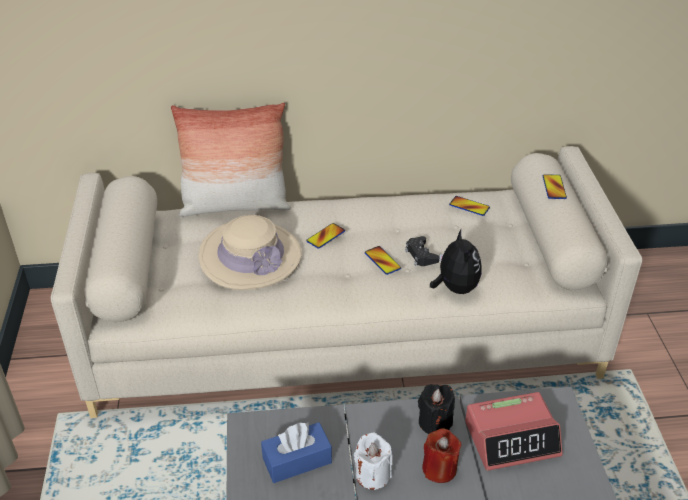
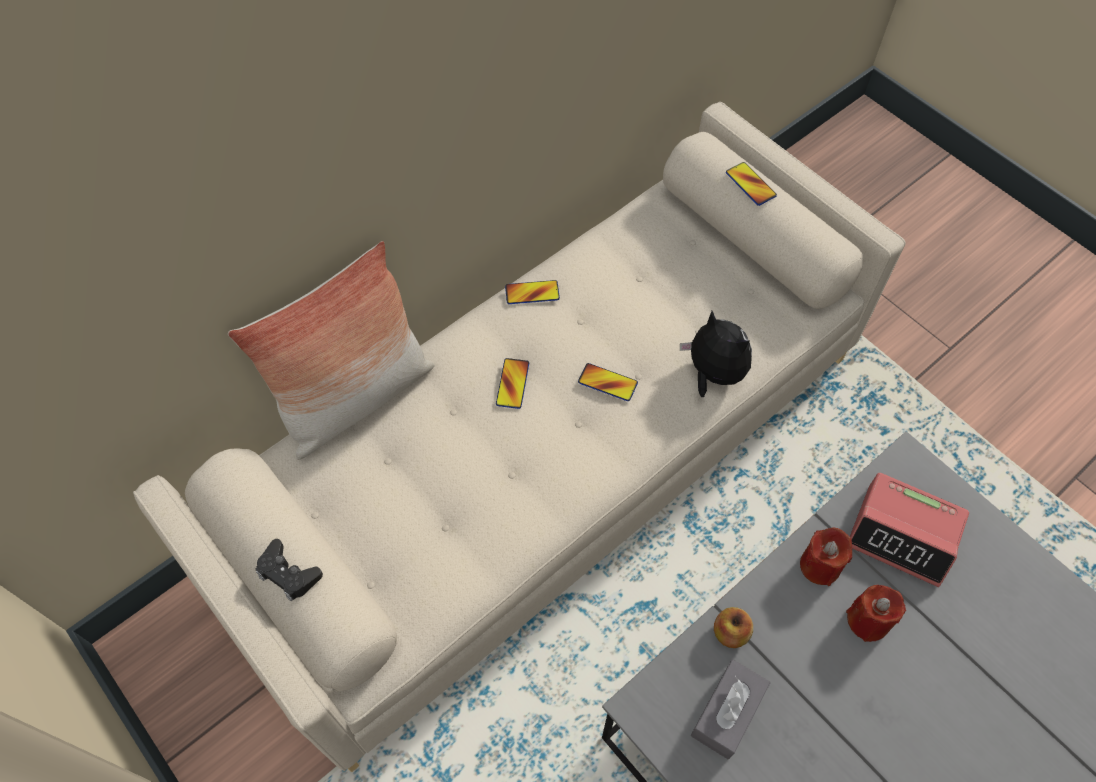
camera: 35 degrees left, 20 degrees up
(250, 256) = (448, 469): beige hat -> none
(297, 460) = (727, 712): blue tissue box -> grey tissue box
(340, 423) = (730, 633): none -> apple
(372, 475) = (814, 675): white candle -> none
(421, 255) = (641, 348): black game controller -> black game controller (288, 573)
(435, 422) = (820, 565): black candle -> red candle
(469, 206) = (637, 243): phone -> phone (532, 293)
(512, 438) = (903, 534): alarm clock -> alarm clock turned 75 degrees clockwise

